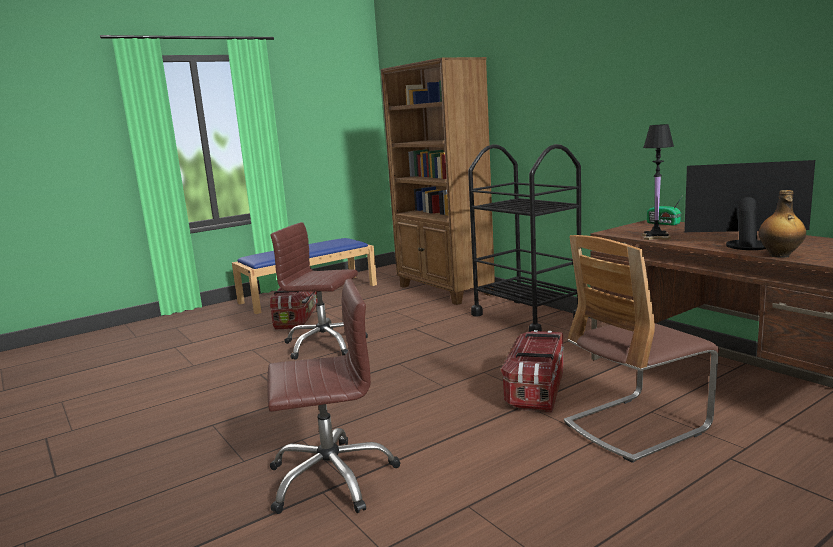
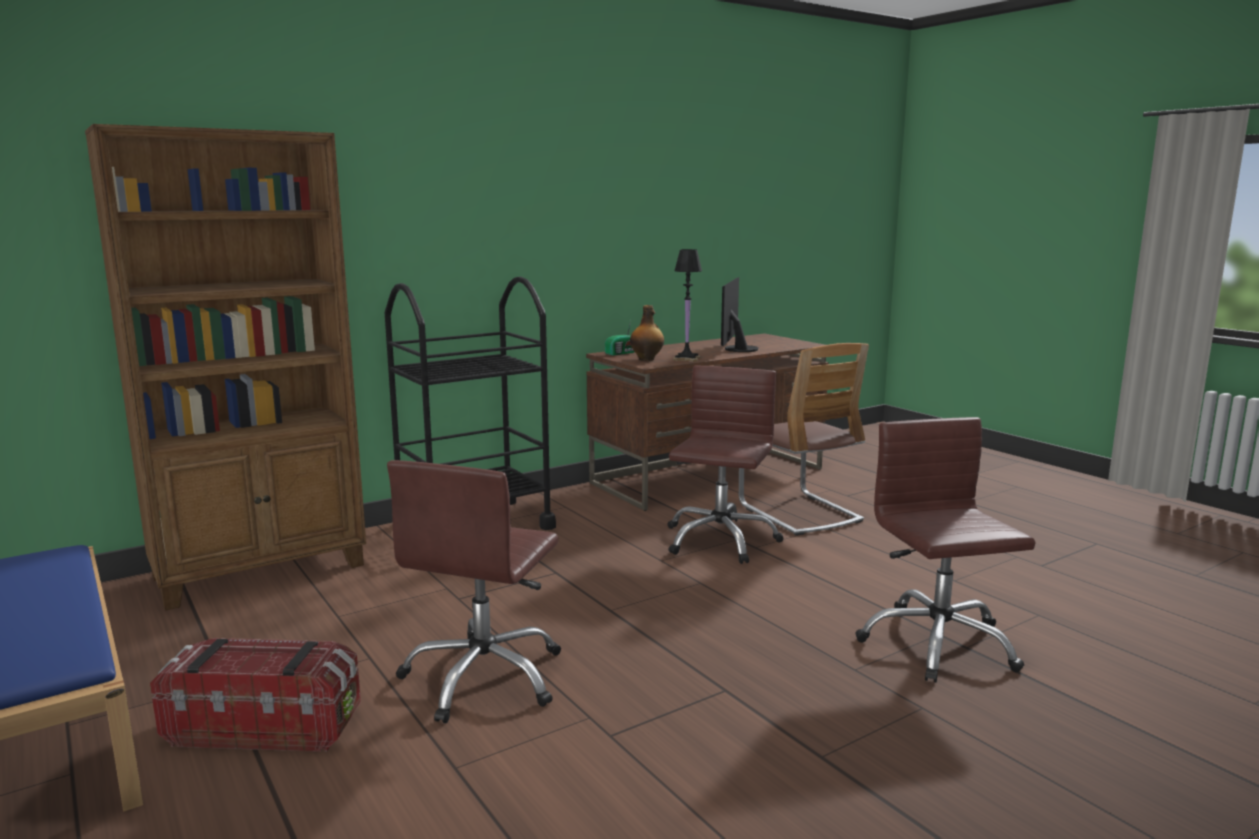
camera: 90 degrees left, 0 degrees up
(535, 390) = (719, 540): storage box -> brown office chair
(779, 255) = (780, 348): bottle -> bottle (647, 359)

